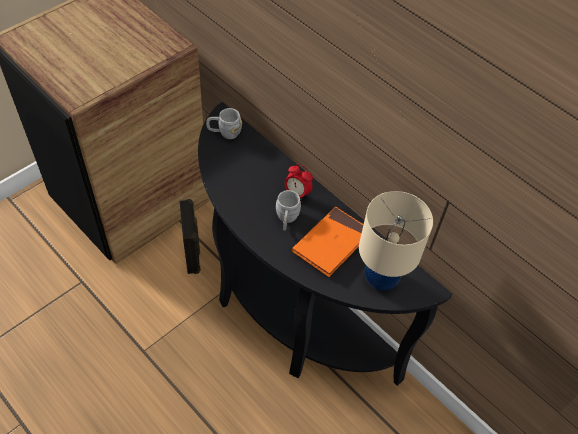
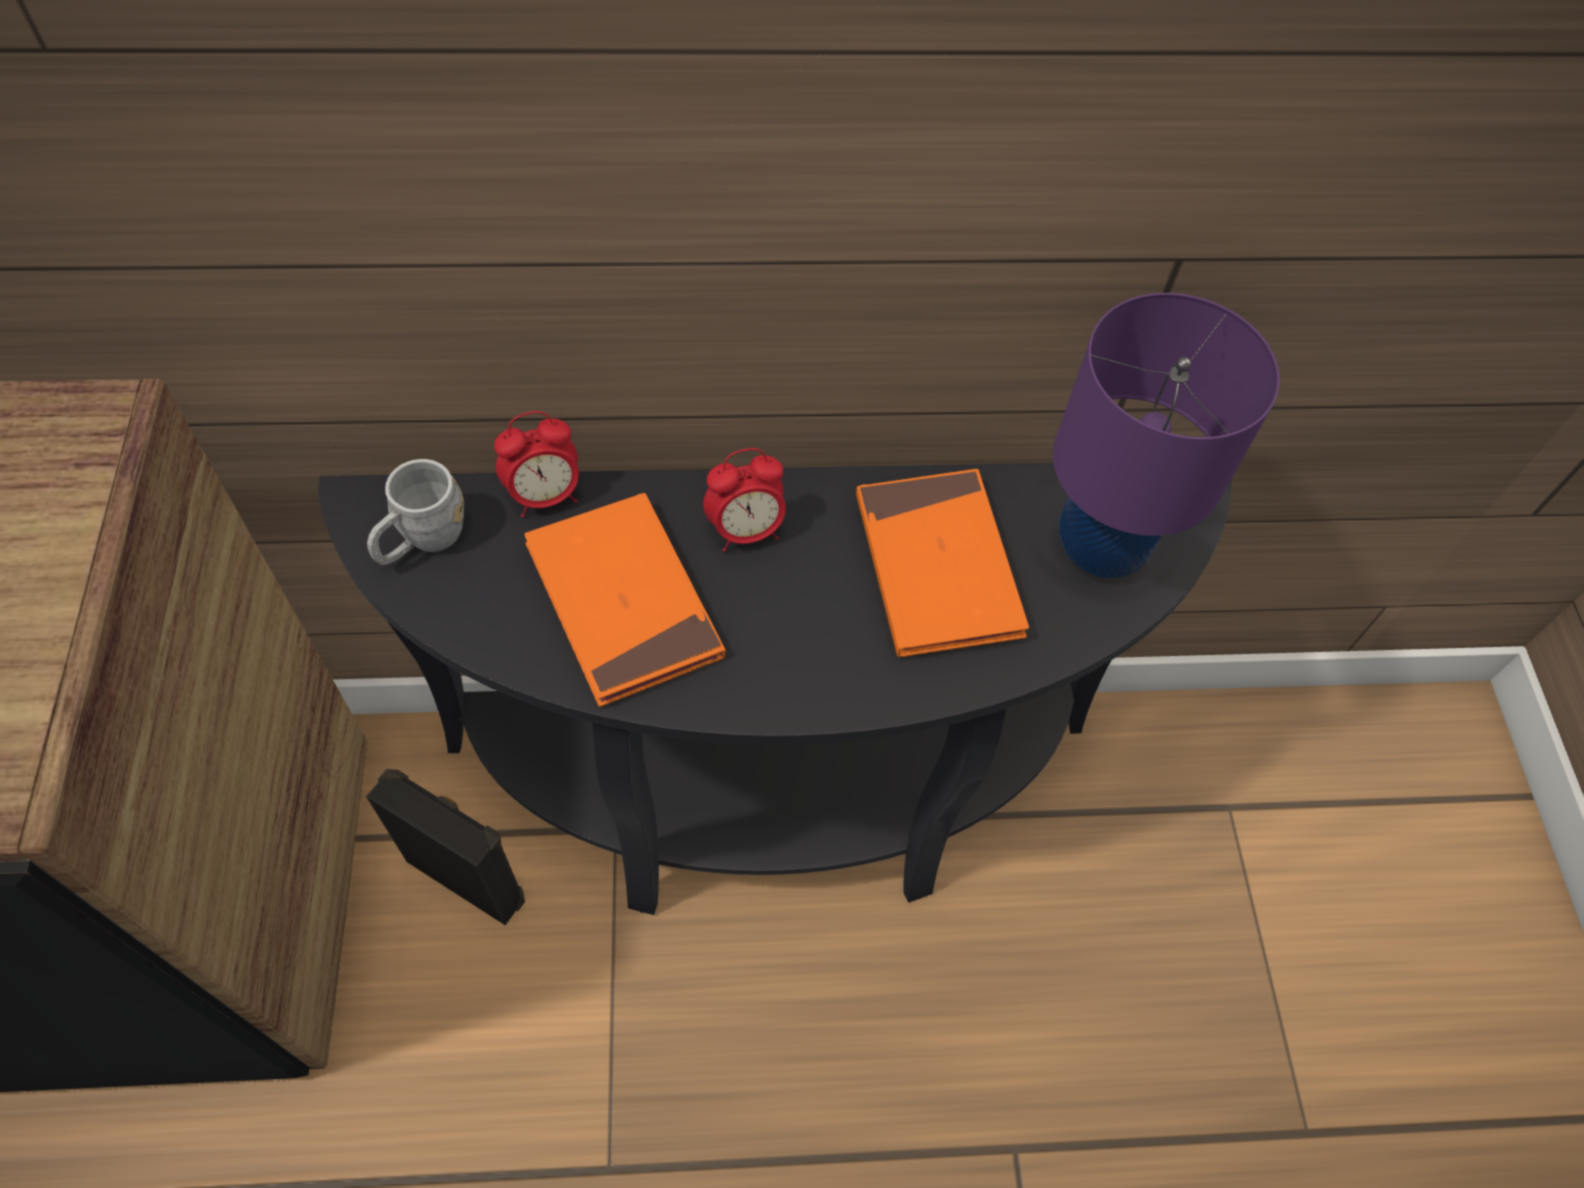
camera: 50 degrees left, 5 degrees up
(248, 183) = (624, 602): none -> orange book
(262, 146) = (545, 496): none -> alarm clock
(286, 220) = (798, 604): grey mug -> none
(381, 277) = (1097, 545): beige table lamp -> purple table lamp

